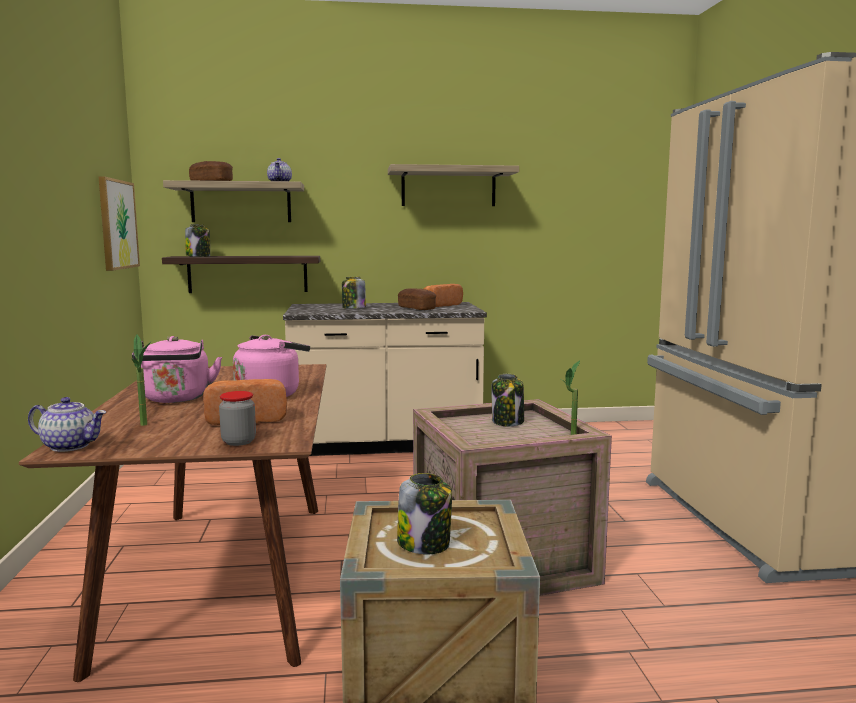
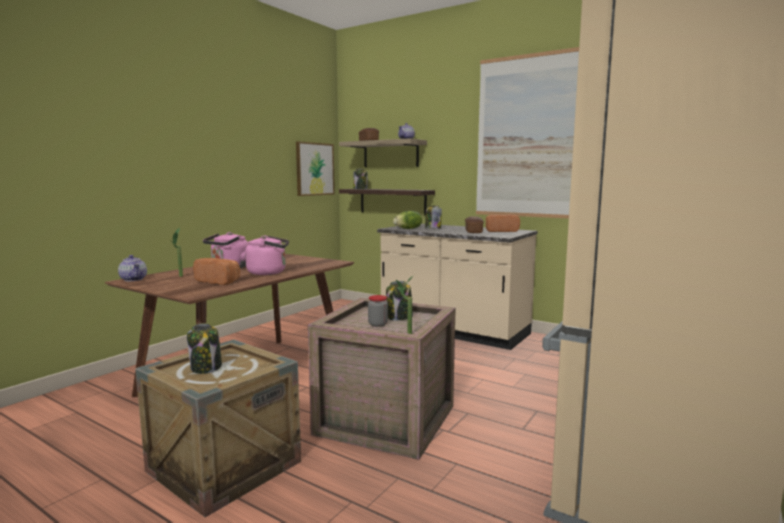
camera: 40 degrees right, 0 degrees up
(238, 441) = (181, 290): jar -> jar (378, 324)
(325, 311) = (408, 229): none -> lettuce
(448, 187) = (527, 137): shelf -> picture

